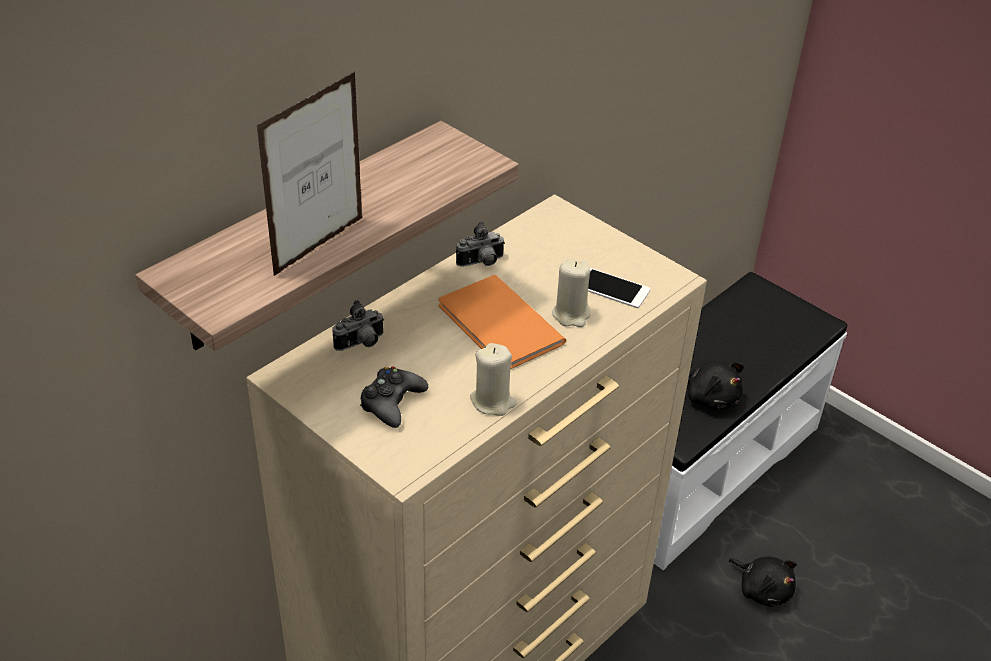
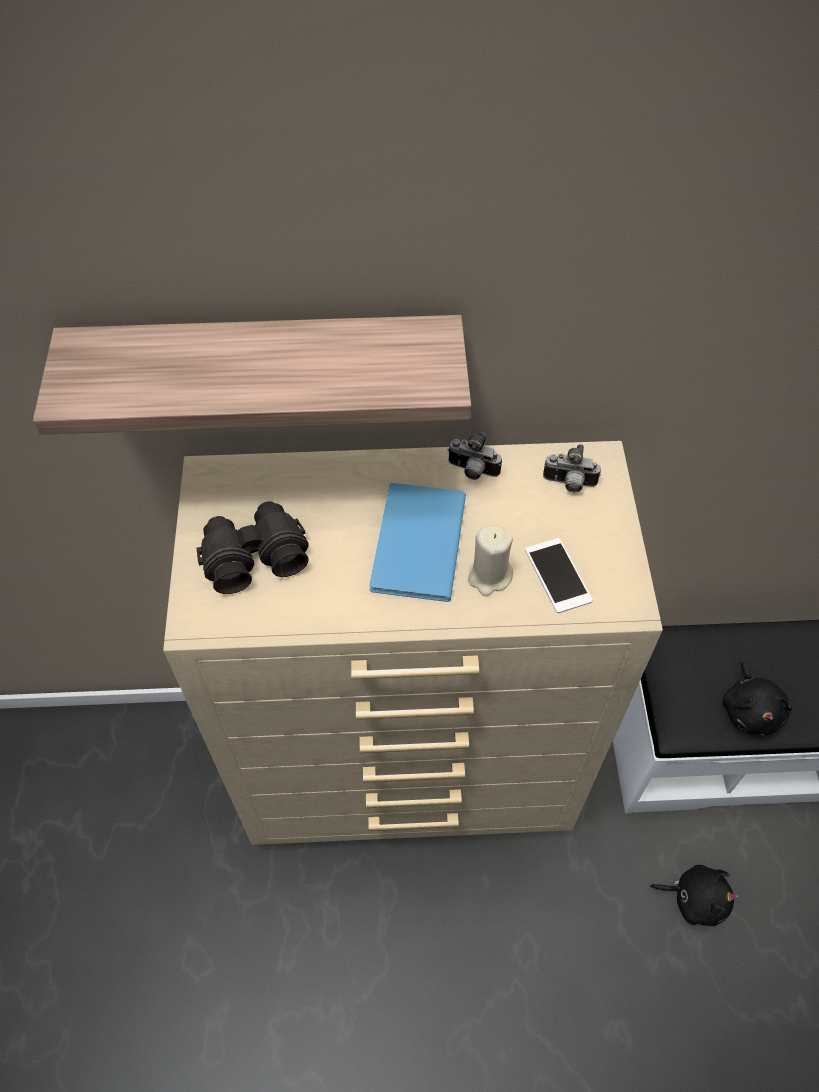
camera: 45 degrees right, 15 degrees up
(319, 246) = (202, 387): picture frame -> none
(361, 344) = (291, 484): camera -> camera (569, 484)
(392, 402) = (253, 555): black game controller -> black binoculars
(493, 401) = (327, 613): beige candle -> none
(499, 327) = (414, 545): orange book -> blue book
(762, 589) = (695, 898): black plush toy -> black plush toy turned 75 degrees counterclockwise

